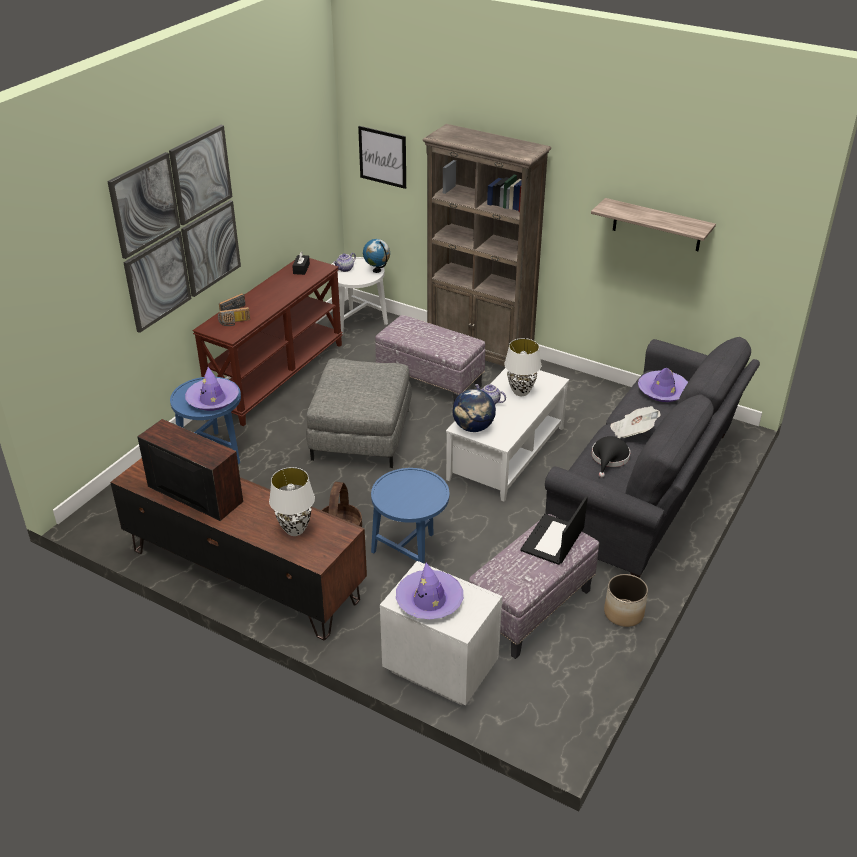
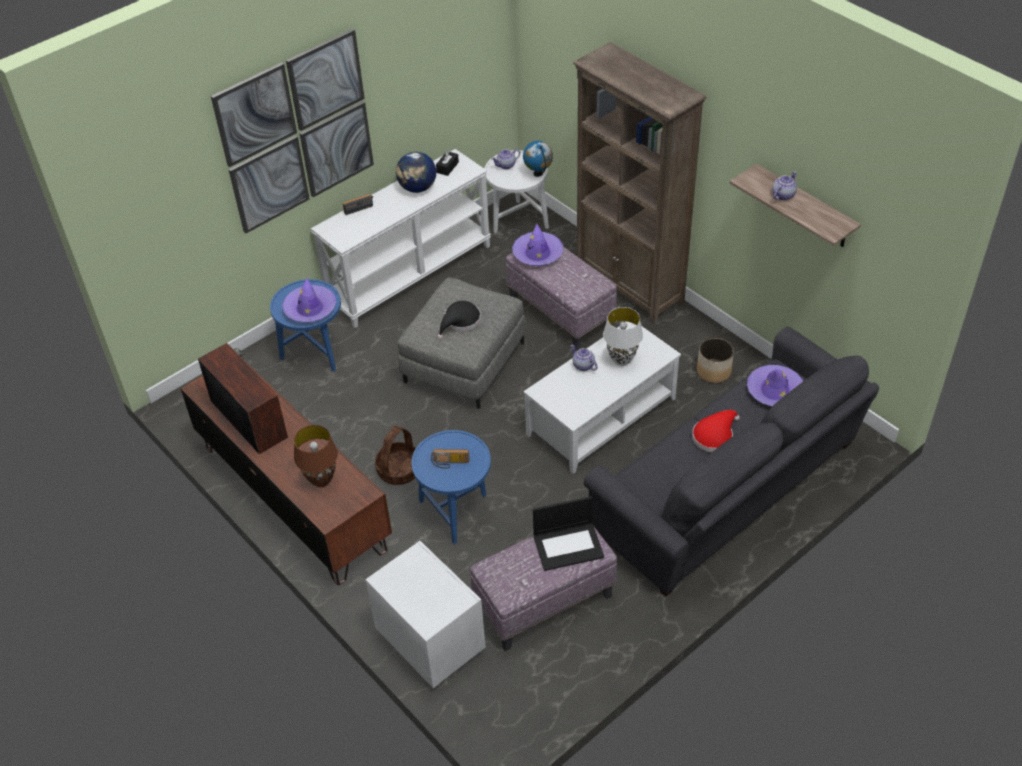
camera: 20 degrees right, 10 degrees up
(234, 322) = (354, 226): radio -> radio (450, 463)
(276, 376) = (409, 274): brown console table -> white console table
(295, 530) = (321, 481): white table lamp -> brown table lamp
(382, 157) = (553, 56): picture -> none
(429, 600) = (411, 587): purple hat -> purple hat (538, 254)
(473, 427) = (552, 394): globe -> globe (417, 188)
(553, 540) = (568, 545): laptop -> laptop turned 150 degrees counterclockwise
(609, 458) = (673, 463): black hat -> black hat (460, 322)
(623, 613) = (633, 630): planter -> planter (713, 372)
(632, 432) = (714, 435): newspaper -> red hat
(640, 214) = (783, 195): none -> teapot

